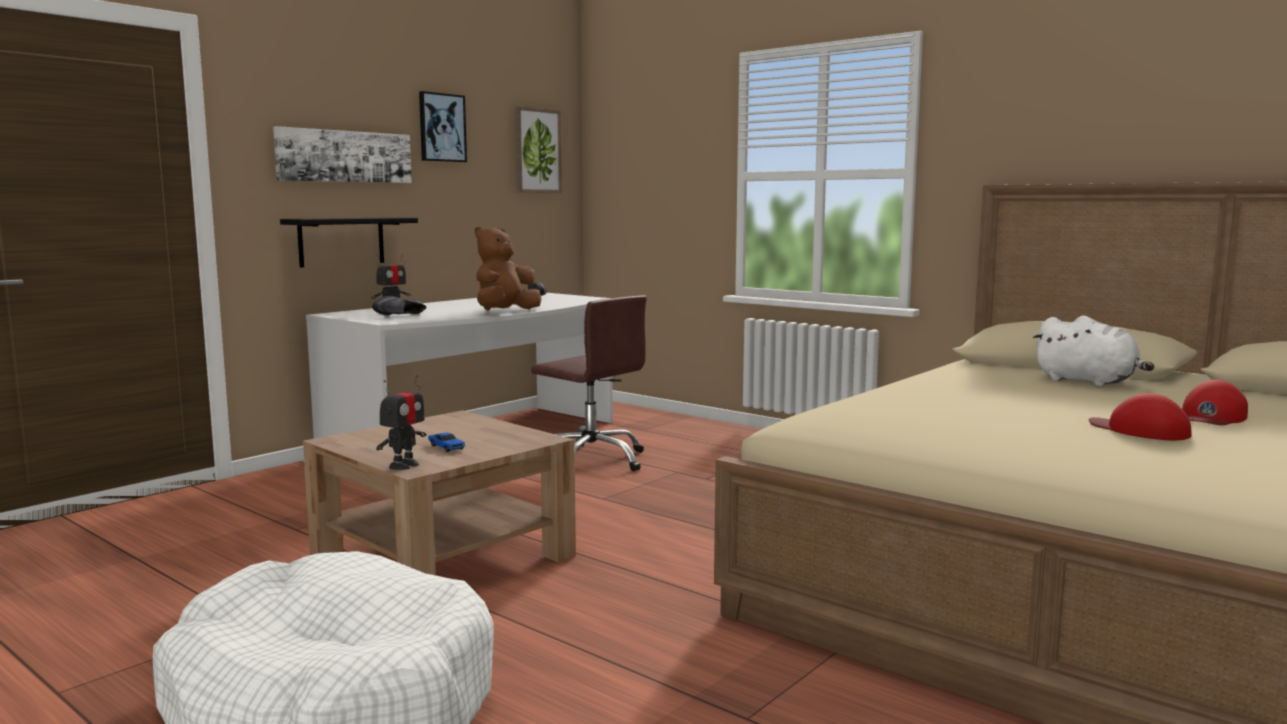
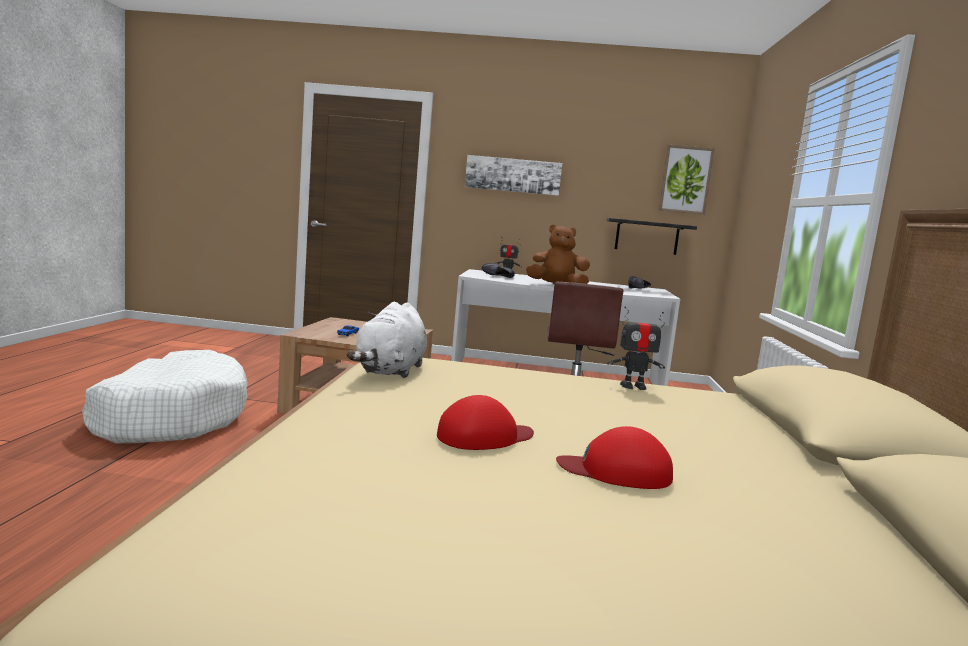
camera: 55 degrees right, 0 degrees up
(341, 241) = (502, 228): black shelf -> black shelf (647, 236)
(404, 465) = (303, 332): toy robot -> toy robot (633, 386)
(442, 127) = (594, 159): picture -> none
(1089, 382) = (722, 430): white plush toy -> white plush toy (390, 371)
(1140, 430) = (484, 437): red cap -> red cap turned 45 degrees clockwise

